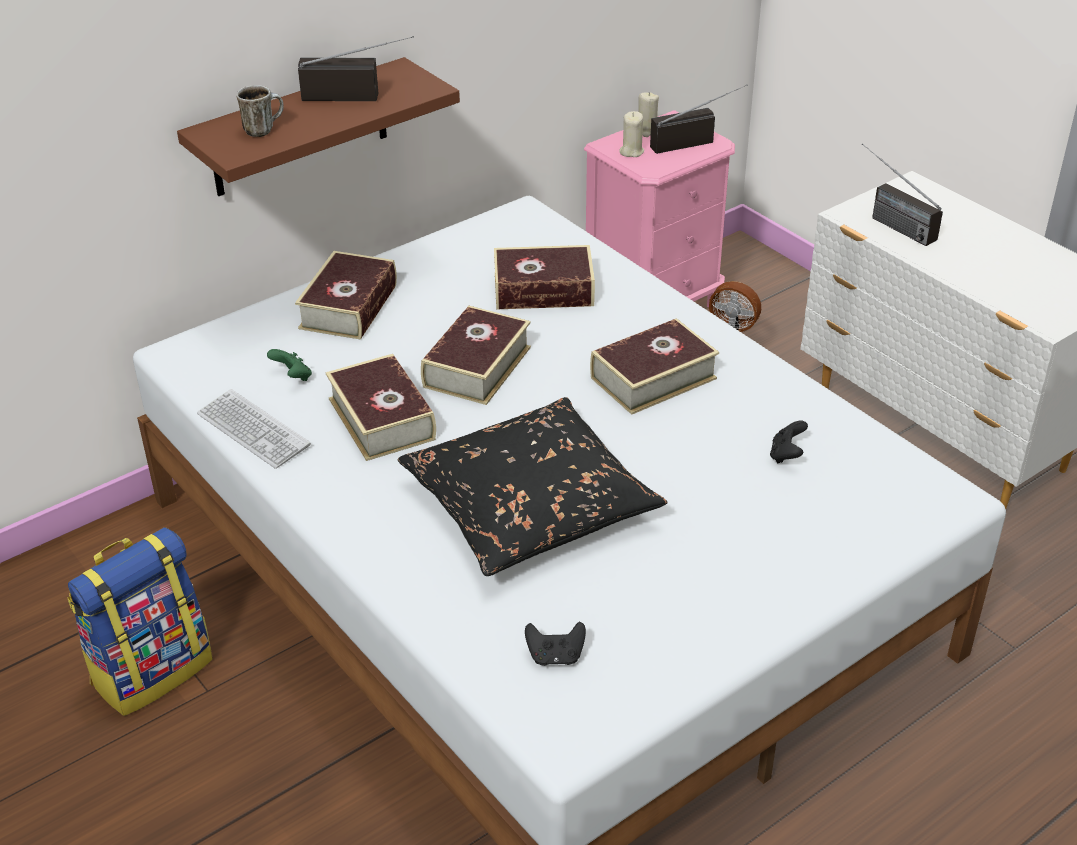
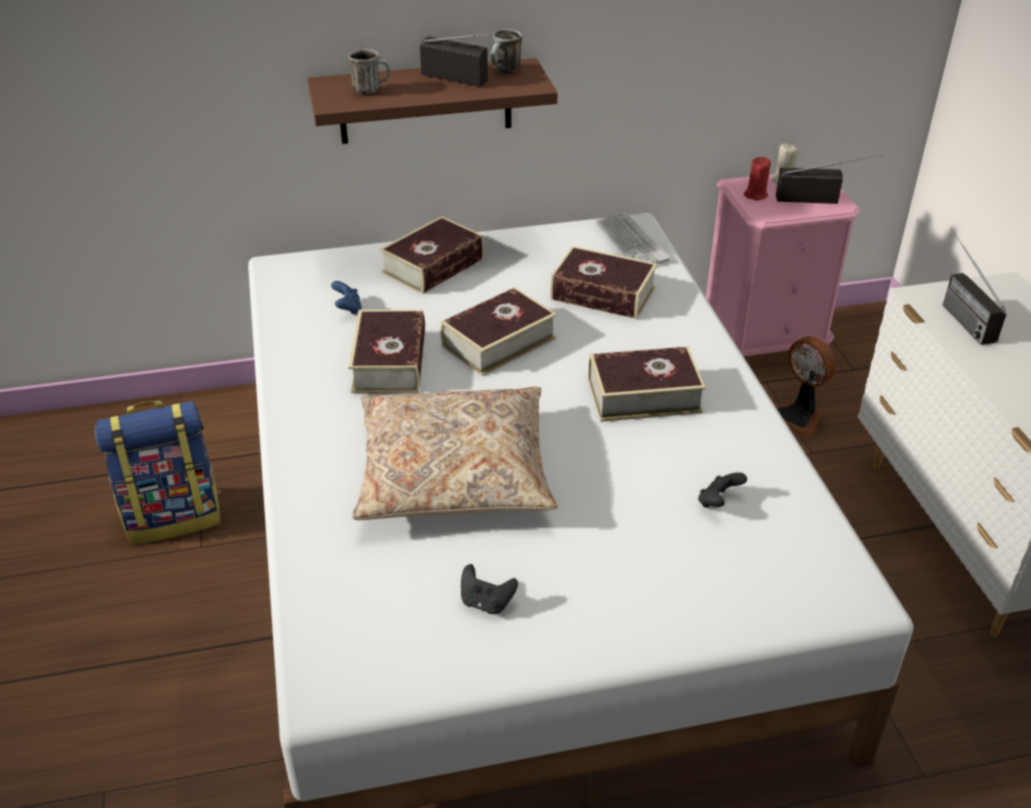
camera: 25 degrees right, 0 degrees up
(253, 430) = (286, 342): keyboard -> keyboard (631, 242)
(293, 377) = (348, 309): green game controller -> blue game controller
(386, 78) = (505, 71): none -> mug
(529, 504) = (454, 471): black pillow -> beige pillow
(555, 656) = (375, 612): black game controller -> black game controller (486, 602)
(631, 151) = (755, 195): beige candle -> red candle

